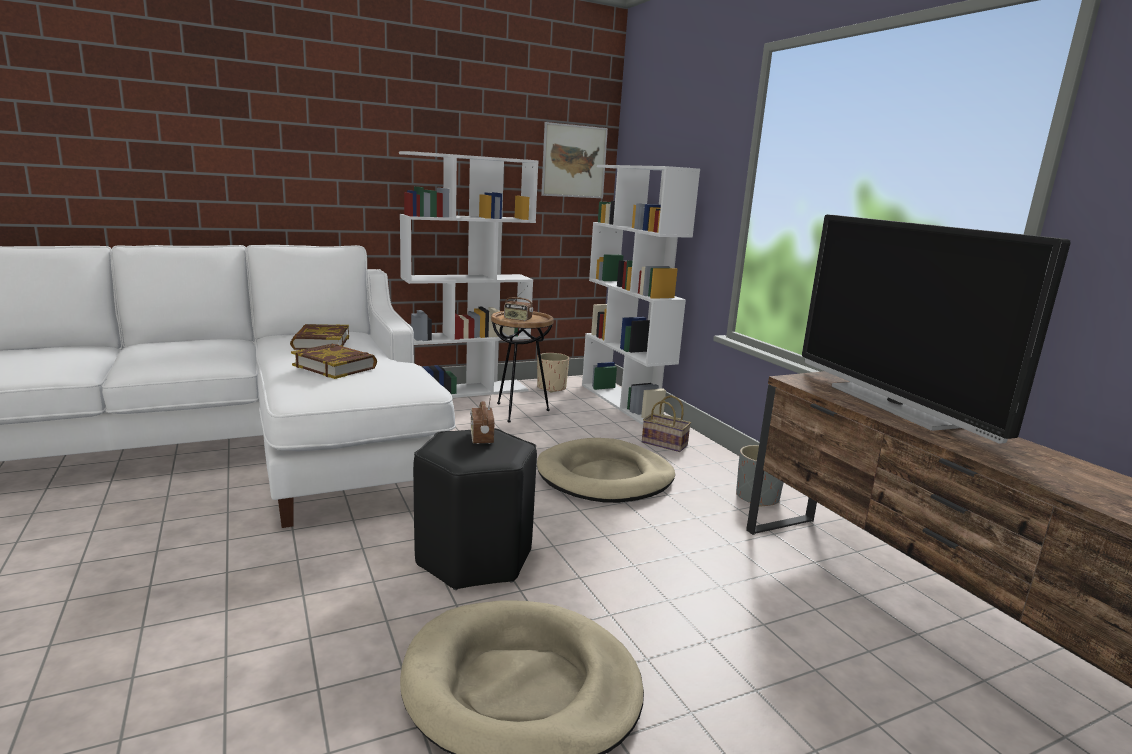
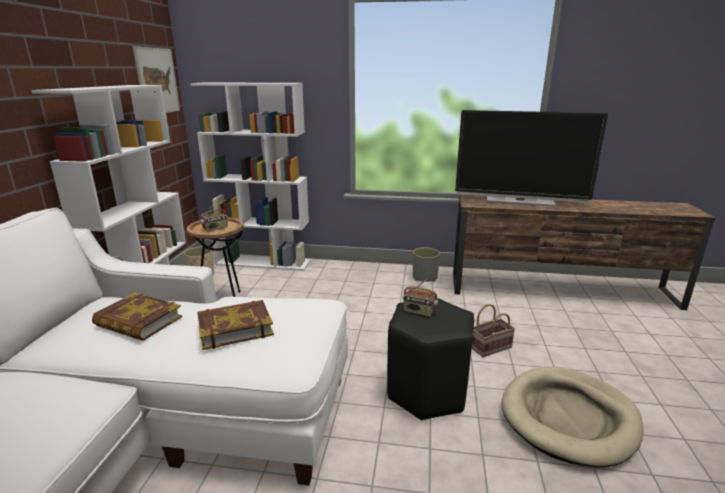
camera: 55 degrees left, 5 degrees up
(605, 477) = (361, 308): beige dog bed -> none
(665, 444) = (339, 274): basket -> basket (490, 346)

